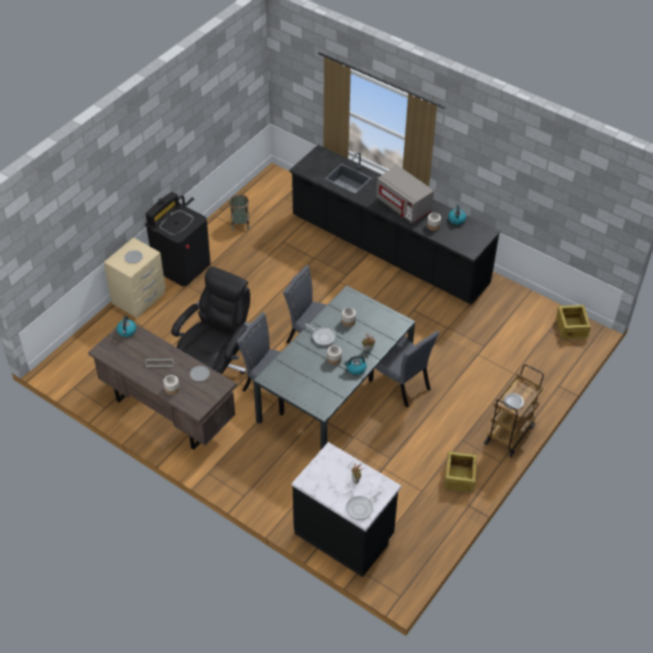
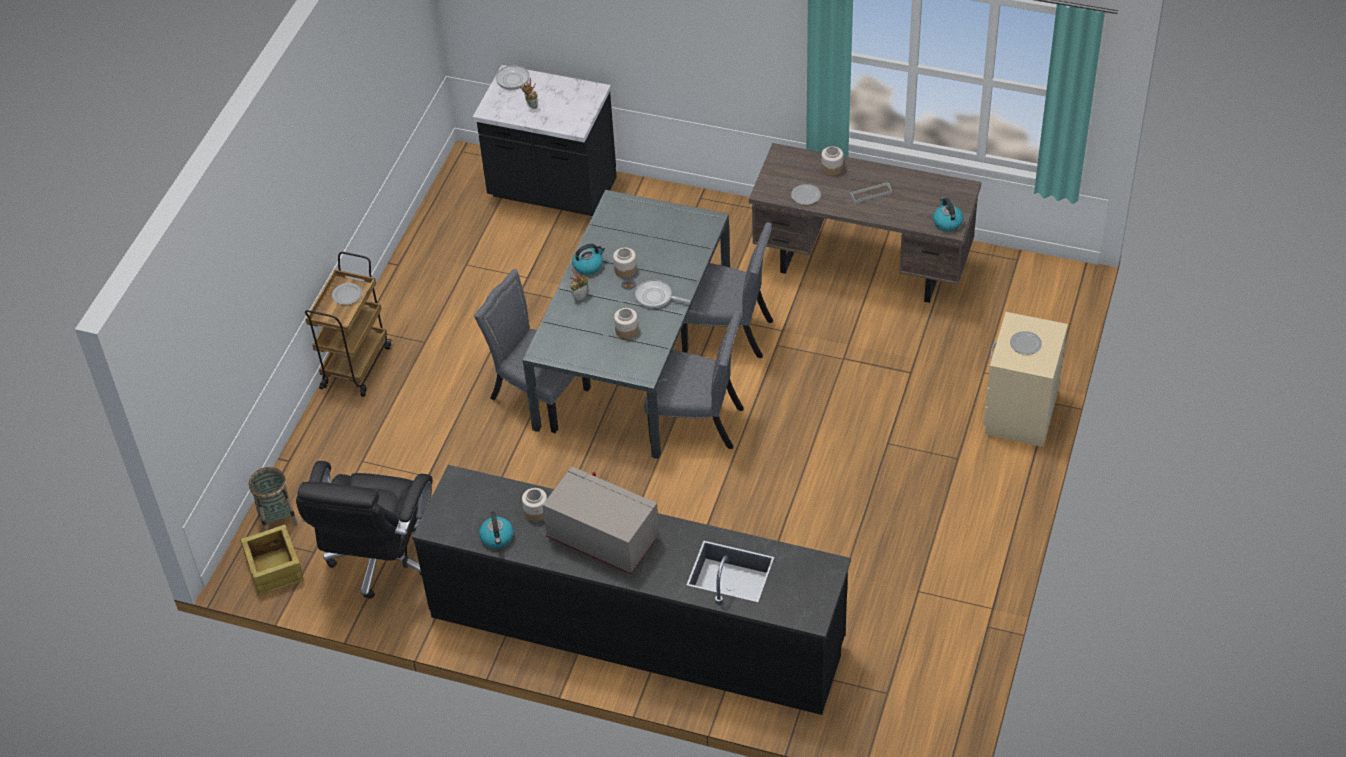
camera: 165 degrees right, 0 degrees up
(182, 266) = (988, 490): black washing machine -> none
(217, 366) = (829, 344): black office chair -> black office chair (378, 564)
(240, 224) = (938, 606): basket -> basket (277, 518)
(361, 508) = (514, 81): frying pan -> frying pan turned 75 degrees counterclockwise
(459, 477) = (419, 294): crate -> none

